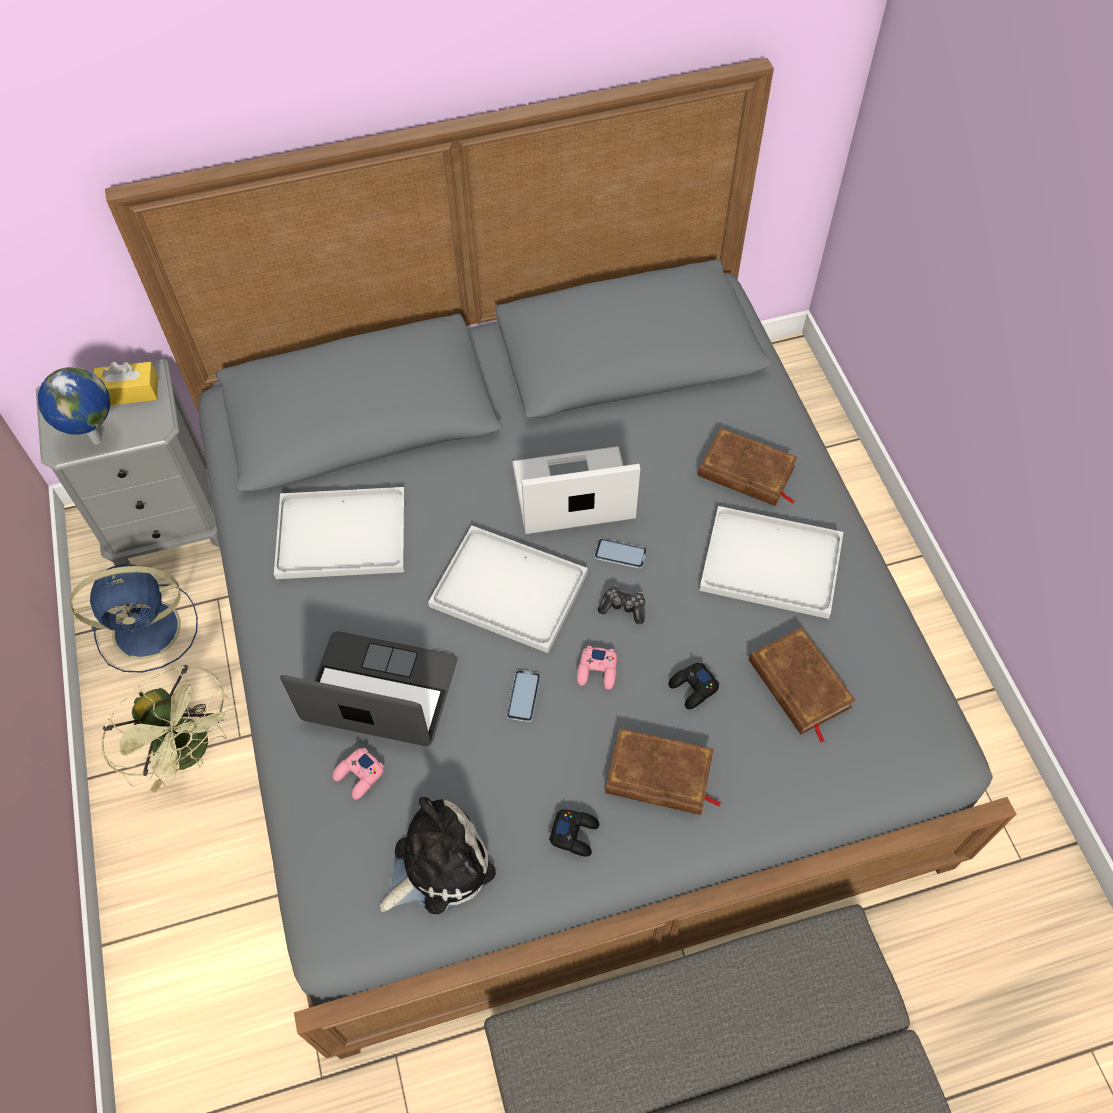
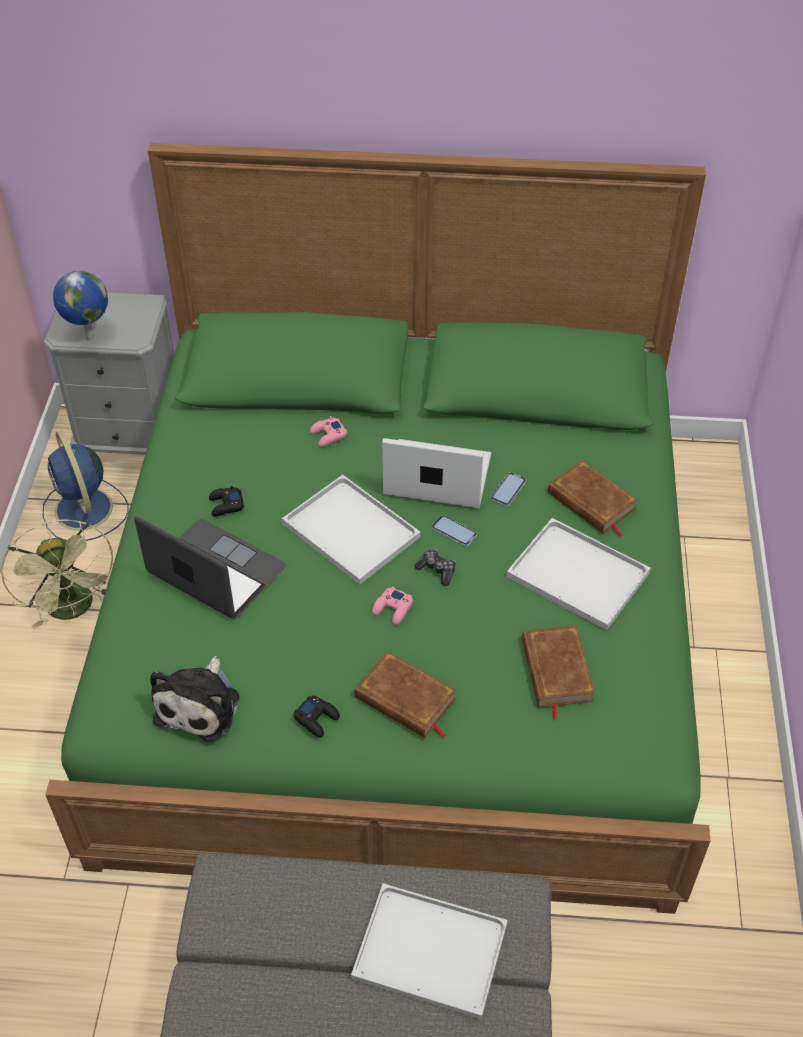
camera: 20 degrees right, 10 degrees down
(129, 392) = (129, 311): yellow tissue box -> none
(150, 628) = (84, 511): blue fan -> blue fan turned 60 degrees clockwise
(344, 533) = (243, 454): white tray -> white tray (433, 950)
(359, 775) = (171, 624): pink game controller -> pink game controller (328, 435)
(437, 864) = (200, 704): plush toy -> plush toy turned 120 degrees clockwise
(523, 696) = (325, 609): phone -> phone (508, 490)
(557, 649) = (401, 626): grey bed -> green bed
(693, 688) = (465, 646): black game controller -> black game controller (226, 505)

